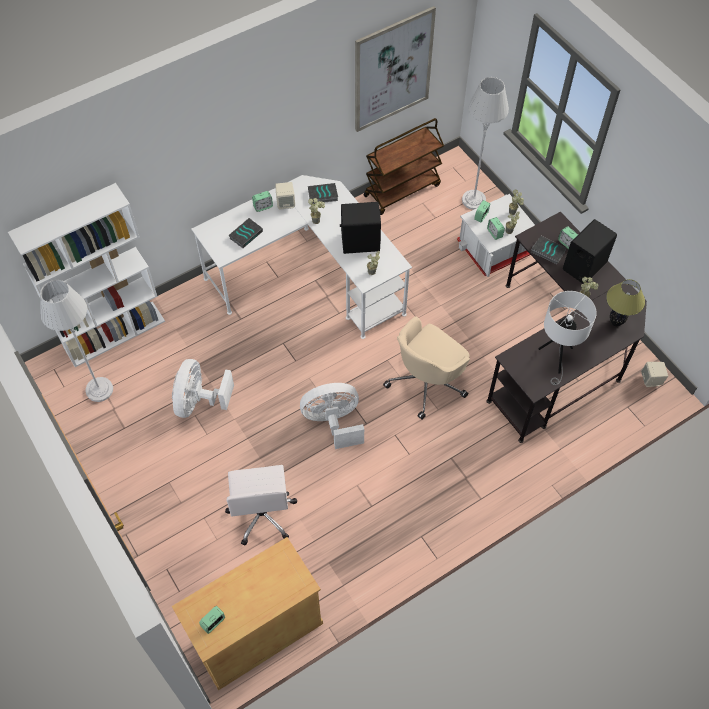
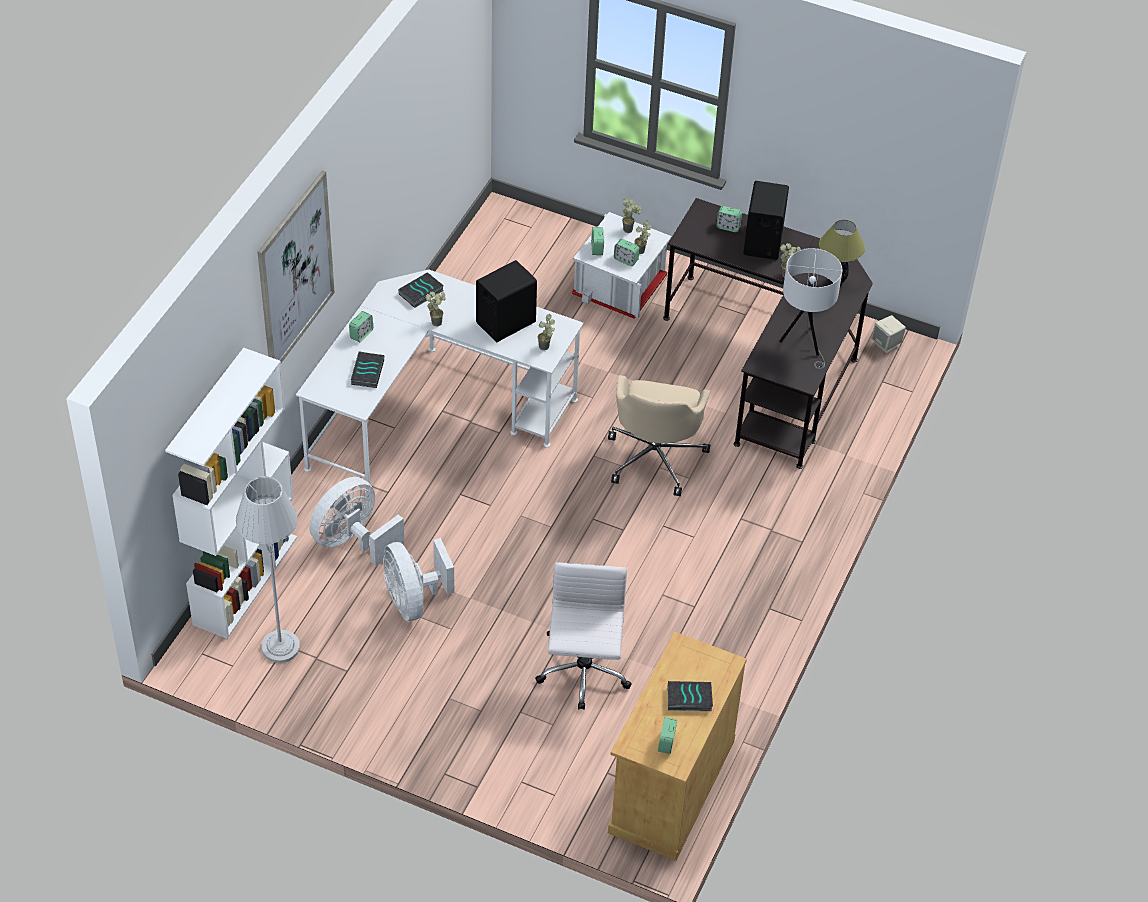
camera: 35 degrees left, 10 degrees down
(262, 514) = (583, 675): white office chair -> white office chair turned 135 degrees counterclockwise
(286, 203) = (385, 319): beige speaker -> none
(333, 422) = (586, 546): white fan -> white fan (353, 541)
(392, 70) = (437, 110): picture -> picture (295, 272)
(402, 190) = (464, 268): brown cart -> none
(474, 200) = (557, 244): grey floor lamp -> none
(547, 252) = (714, 244): book -> book (688, 699)

